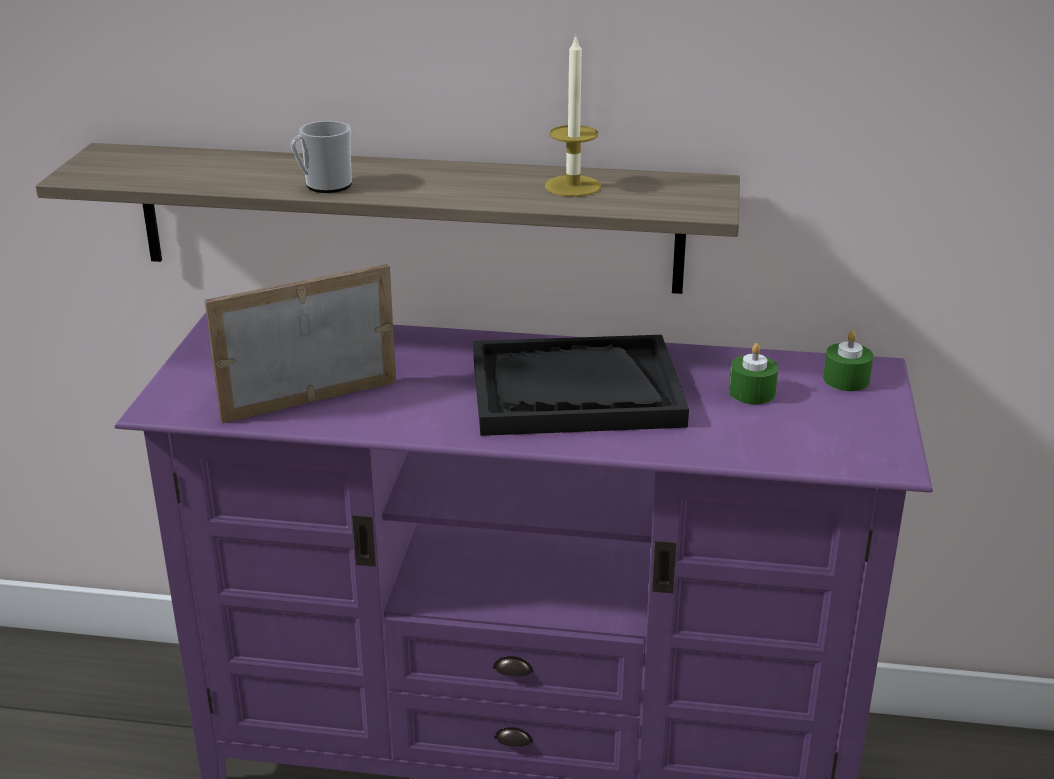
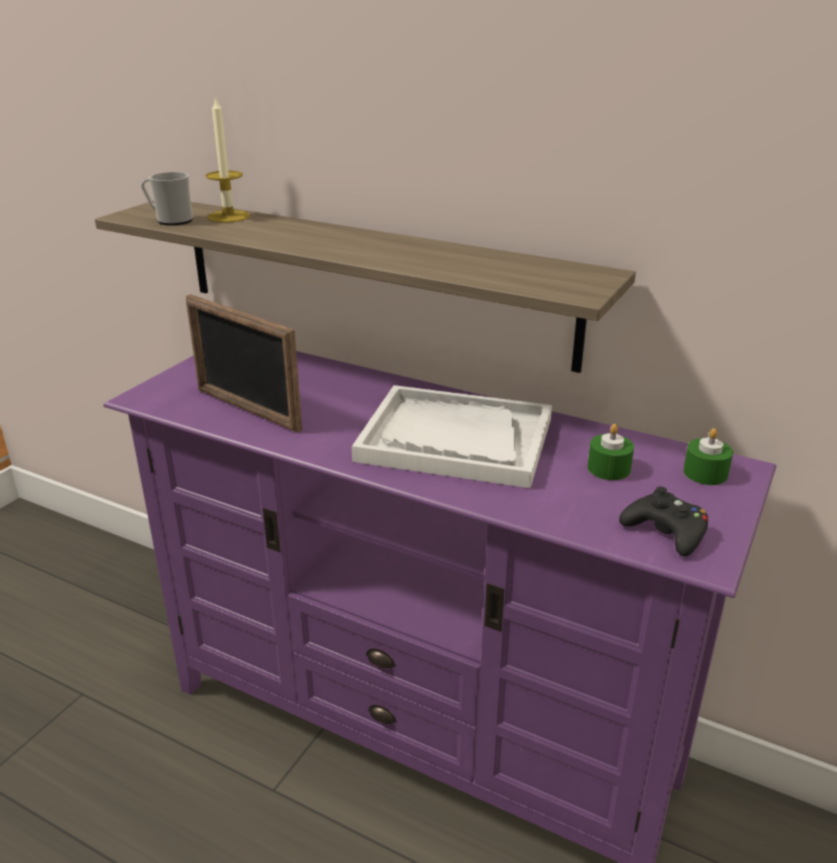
camera: 20 degrees right, 0 degrees up
(309, 400) = (247, 410): picture frame -> picture frame turned 135 degrees counterclockwise
(323, 186) = (285, 240): mug -> mug (170, 221)
(573, 186) = (479, 263): candle -> candle (228, 216)
(575, 391) = (455, 440): black tray -> white tray
(842, 444) = (666, 532): none -> black game controller

